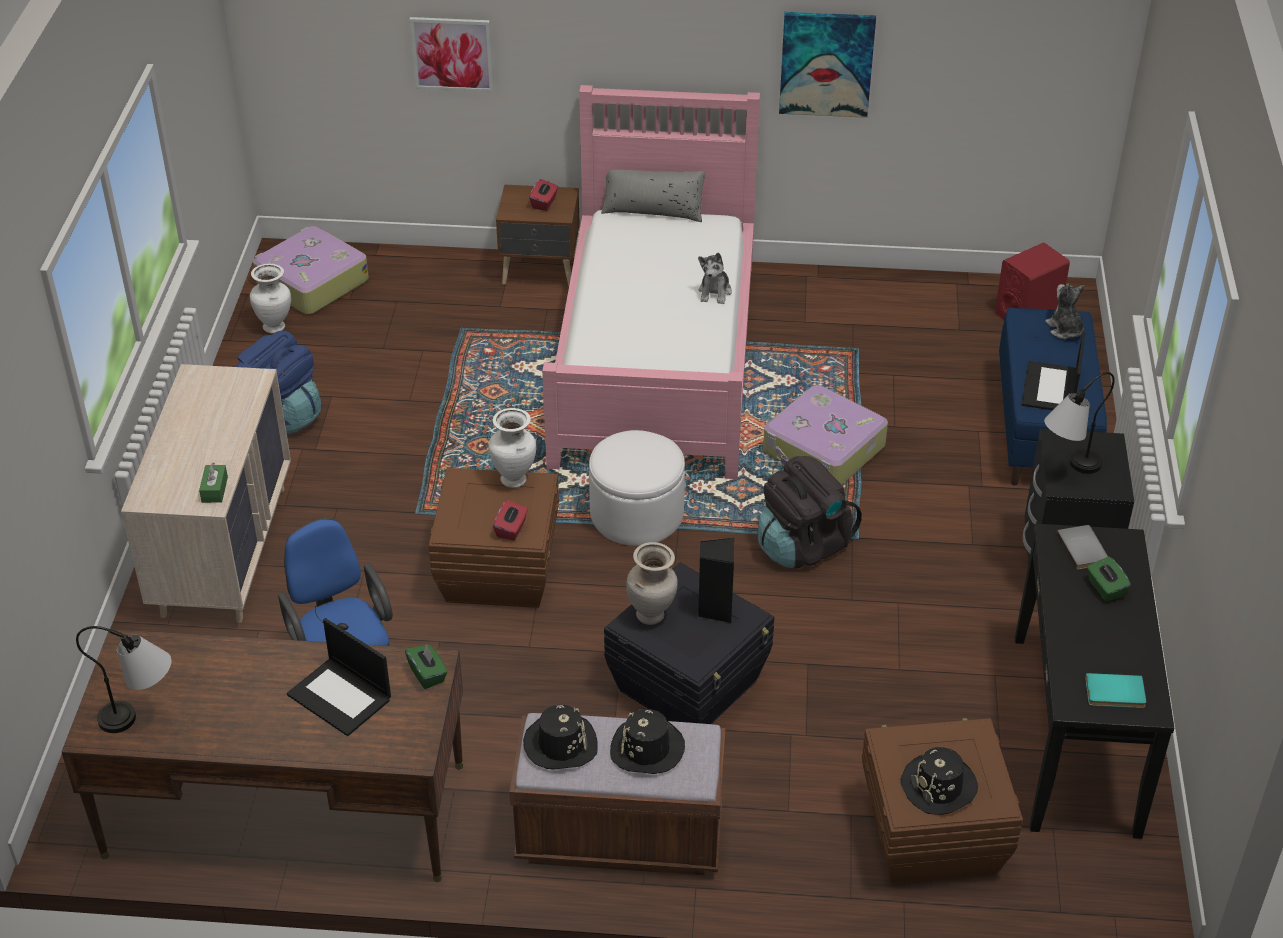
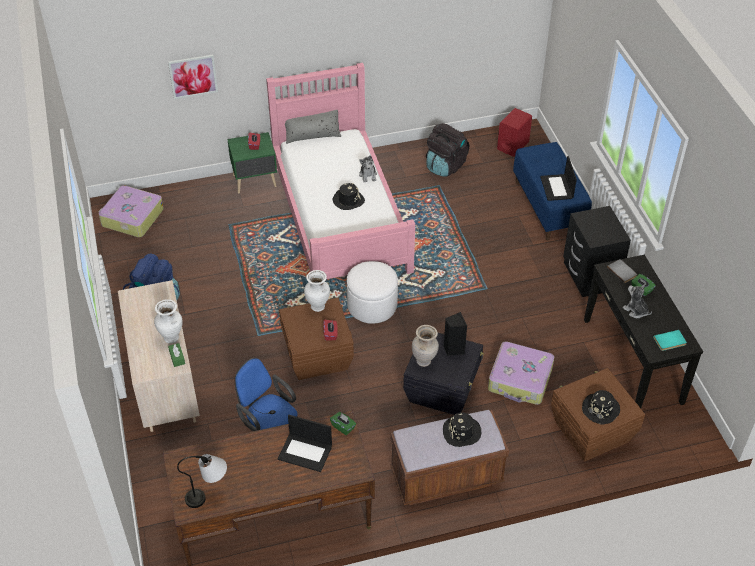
camera: 20 degrees left, 5 degrees up
(275, 327) = (125, 249): white vase -> white vase (172, 337)
(541, 272) = (255, 181): brown nightstand -> green nightstand
(560, 744) = (419, 442): black hat -> black hat (348, 200)
(803, 546) = (462, 300): black backpack -> black backpack (445, 166)
(823, 450) = (448, 245): suitcase -> suitcase (520, 380)
(826, 63) = (396, 40): picture -> none
(1065, 329) = (549, 154): plush toy -> plush toy (635, 310)
(1067, 470) = (593, 231): table lamp -> none

